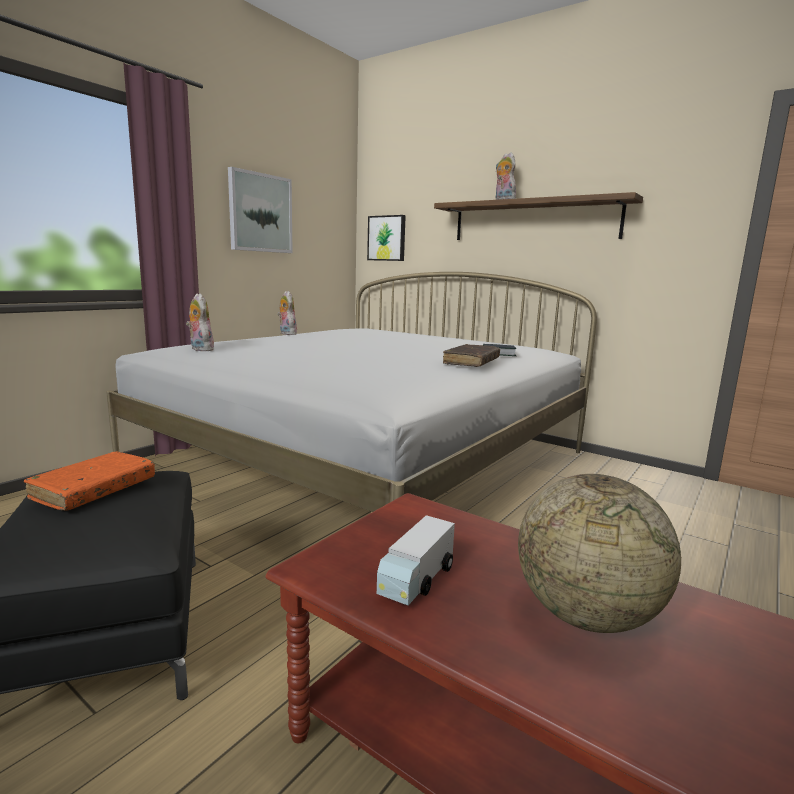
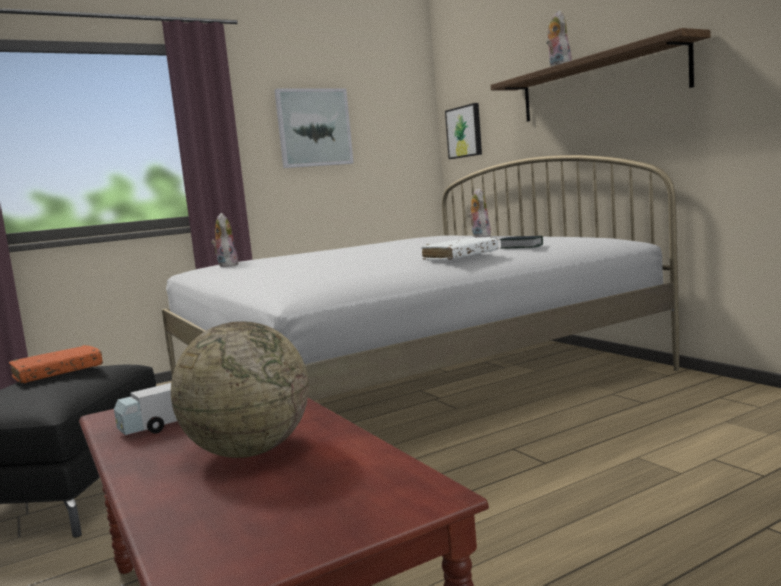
camera: 25 degrees right, 5 degrees down
(286, 334) = (343, 247): plush toy -> plush toy (479, 236)
(471, 362) = (460, 257): brown book -> white book

